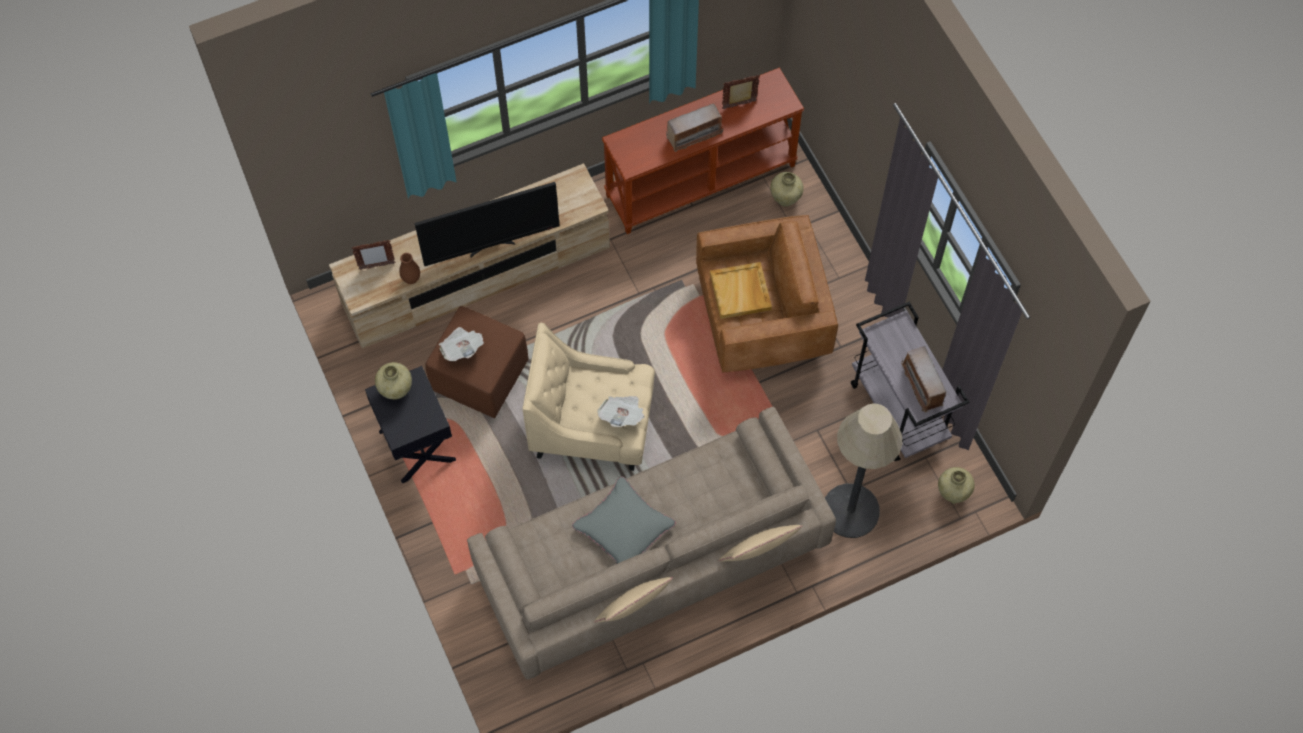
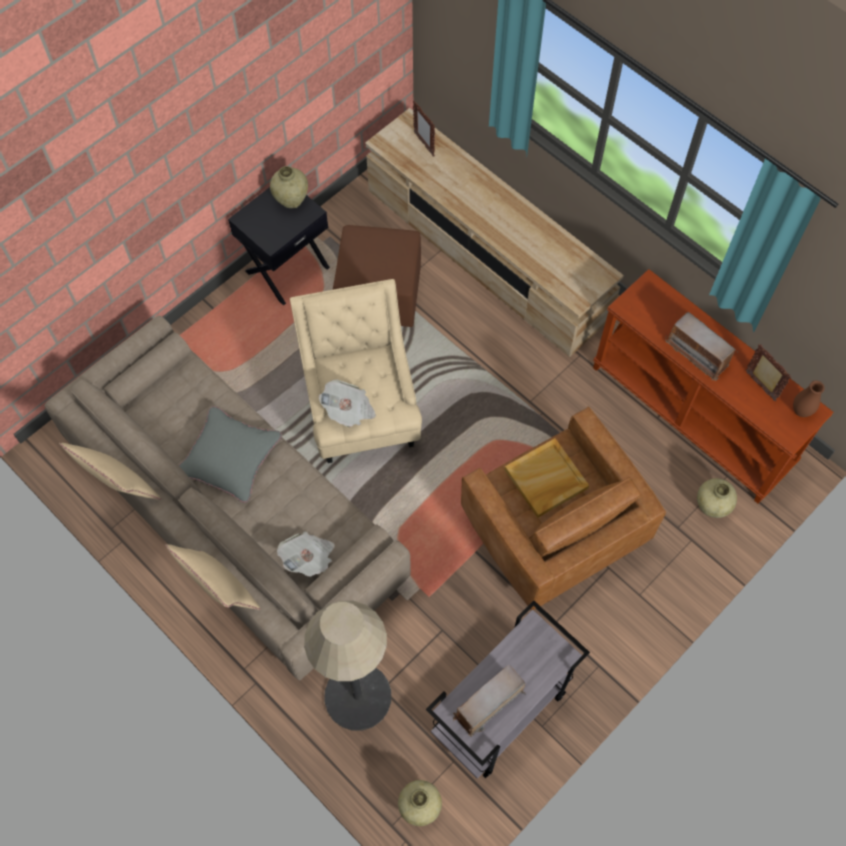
camera: 70 degrees right, 0 degrees up
(411, 279) = (422, 176): brown vase -> brown vase (801, 411)
(462, 349) = (370, 247): newspaper -> newspaper (309, 558)
(491, 246) = (488, 228): television -> none

